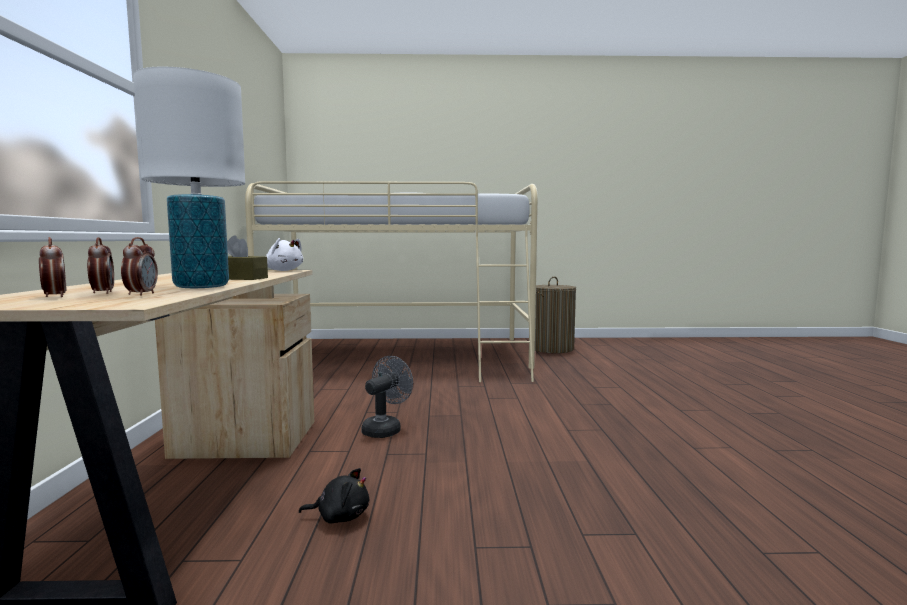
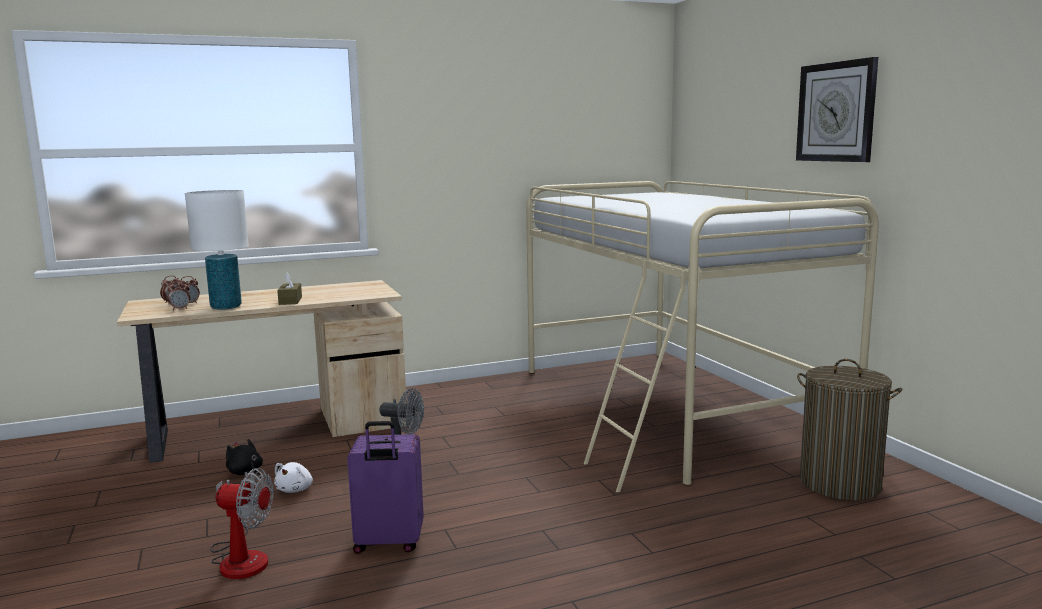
camera: 70 degrees right, 5 degrees up
(283, 270) = (376, 294): white plush toy -> white plush toy (295, 489)
(340, 516) = (245, 473): black plush toy -> black plush toy turned 150 degrees clockwise
(468, 148) = (836, 112): none -> wall clock
(587, 450) = (388, 543): none -> purple suitcase
(597, 522) = (241, 557): none -> fan

